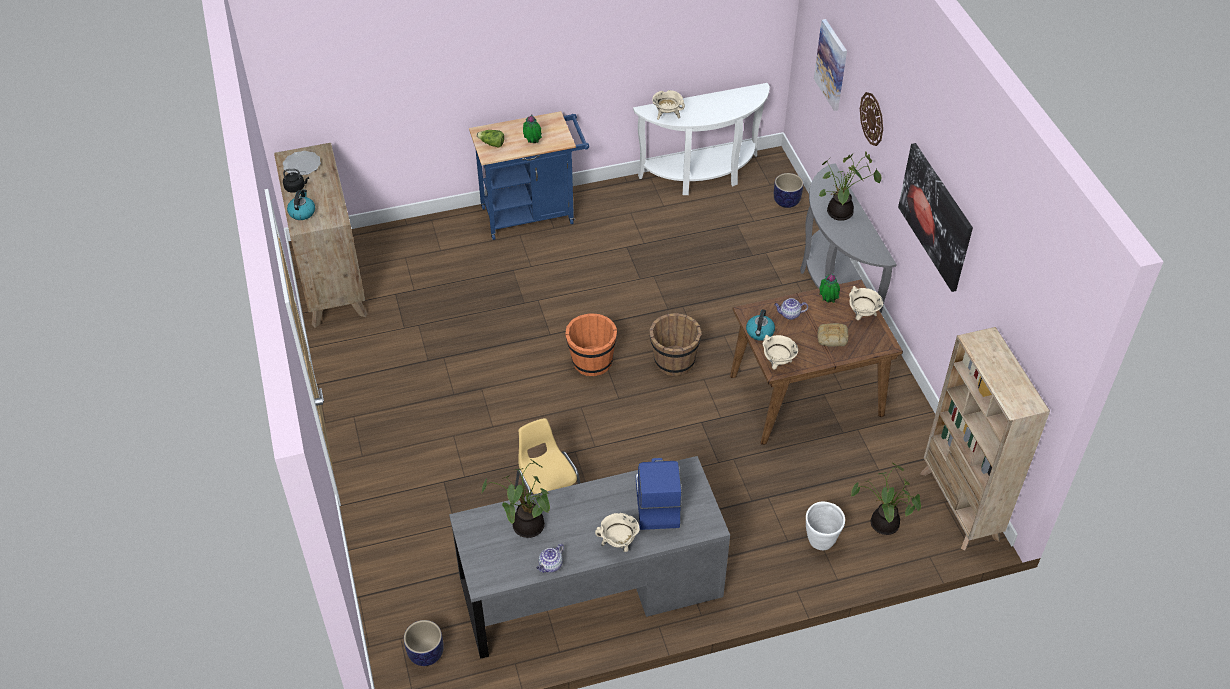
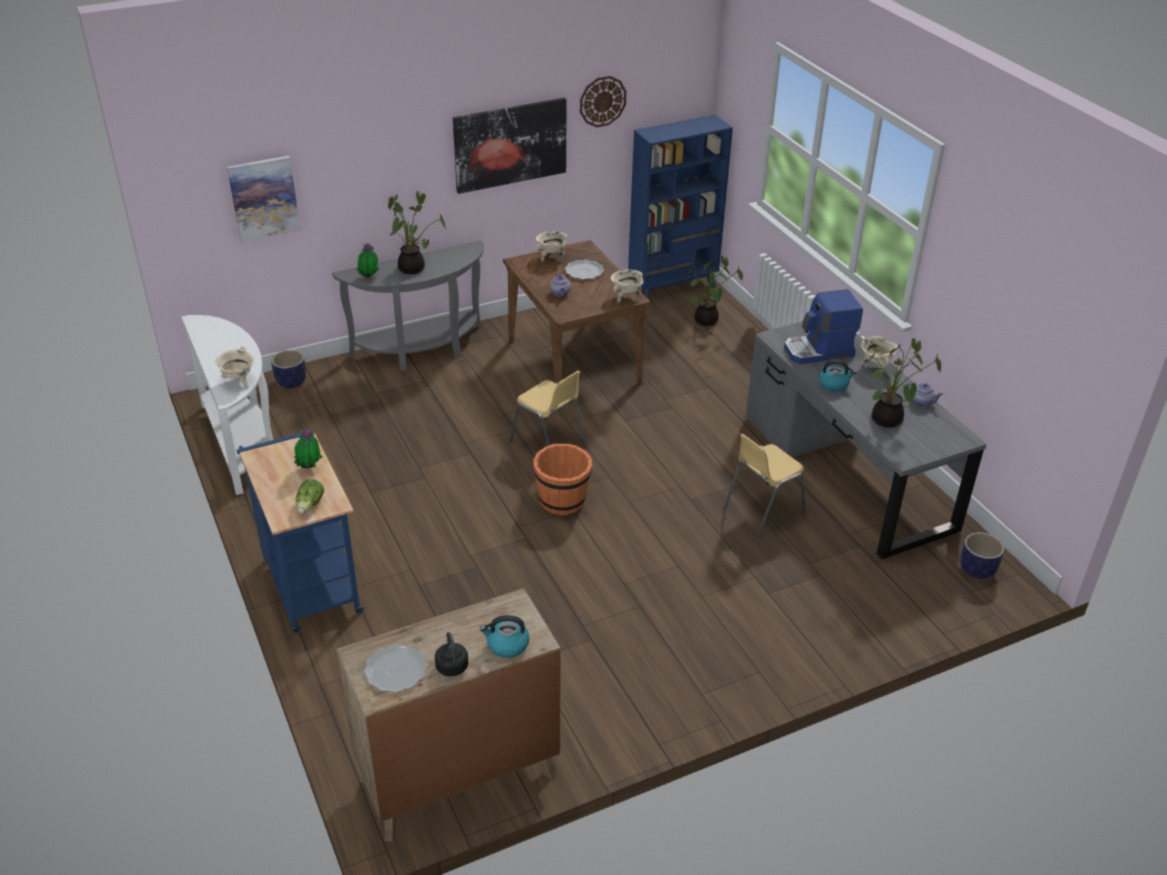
camera: 100 degrees left, 10 degrees down
(674, 361) = (549, 443): brown bucket -> yellow chair
(760, 332) = (589, 308): kettle -> kettle (833, 384)
(820, 541) = (737, 350): white planter -> none
(827, 301) = (537, 274): potted plant -> potted plant (369, 278)
(832, 337) = (584, 271): bread -> plate
(872, 118) = (369, 170): wall clock -> wall clock (602, 101)
(959, 506) = (673, 287): beige bookcase -> blue bookcase

